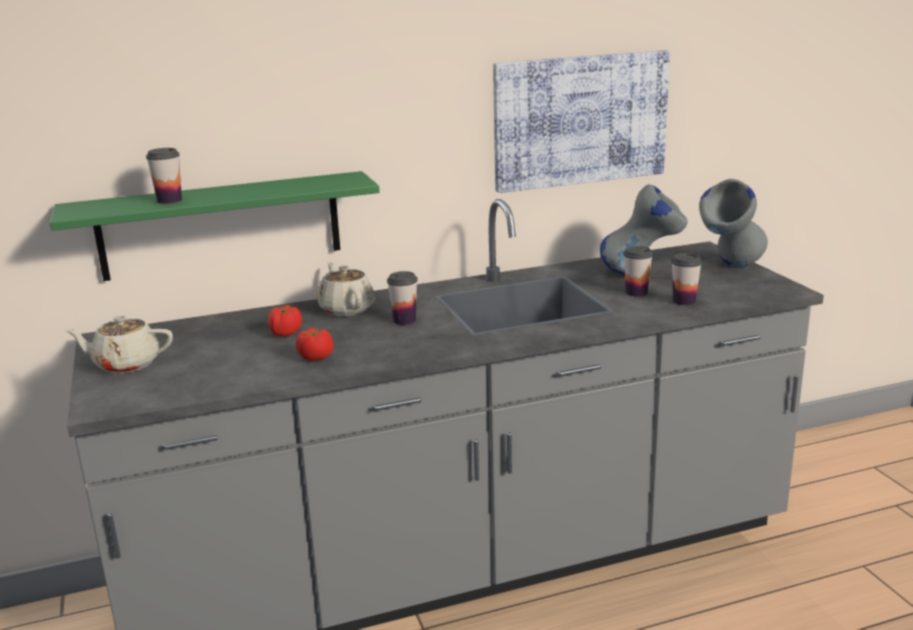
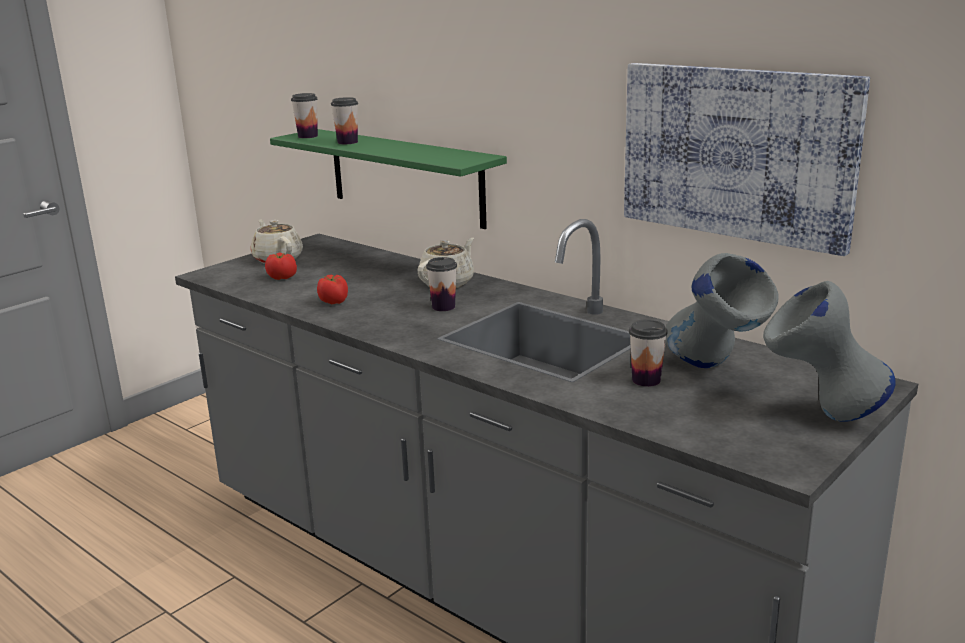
camera: 60 degrees right, 0 degrees up
(285, 333) = (373, 280): tomato -> tomato (282, 278)
(684, 301) = (652, 410): cup -> cup (308, 136)

